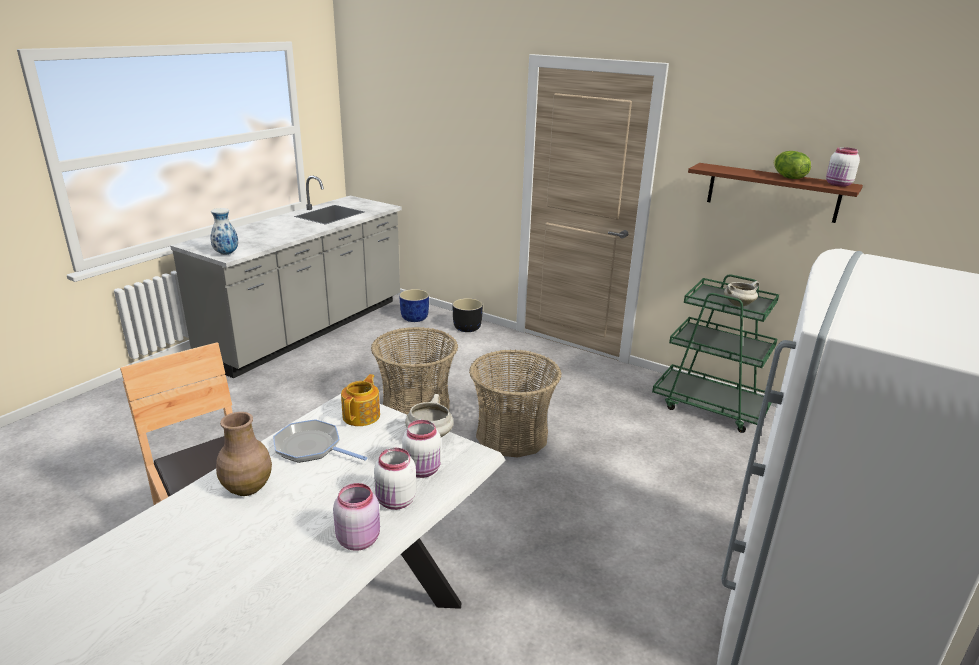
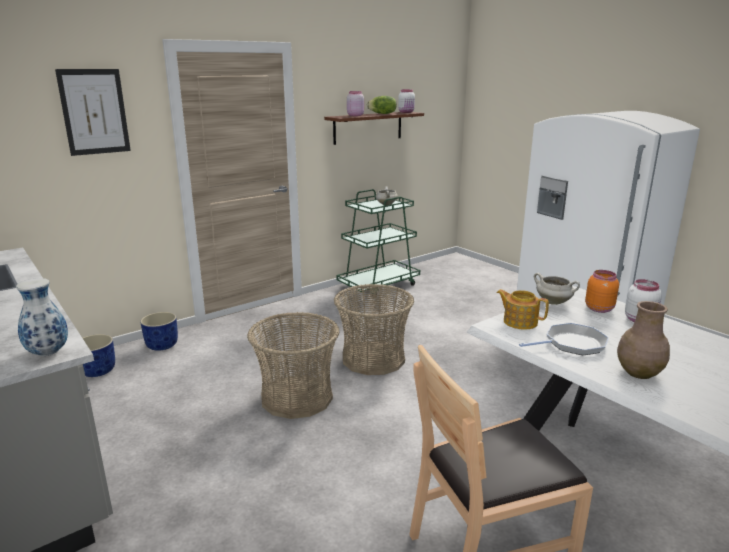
camera: 70 degrees left, 5 degrees down
(311, 447) = (572, 344): frying pan -> frying pan turned 150 degrees counterclockwise
(359, 539) = (688, 334): pink jar -> pink jar (355, 115)
(423, 470) = (599, 308): white jar -> orange jar
(466, 328) = (161, 345): black planter -> blue planter
(468, 114) = (94, 112): none -> picture

